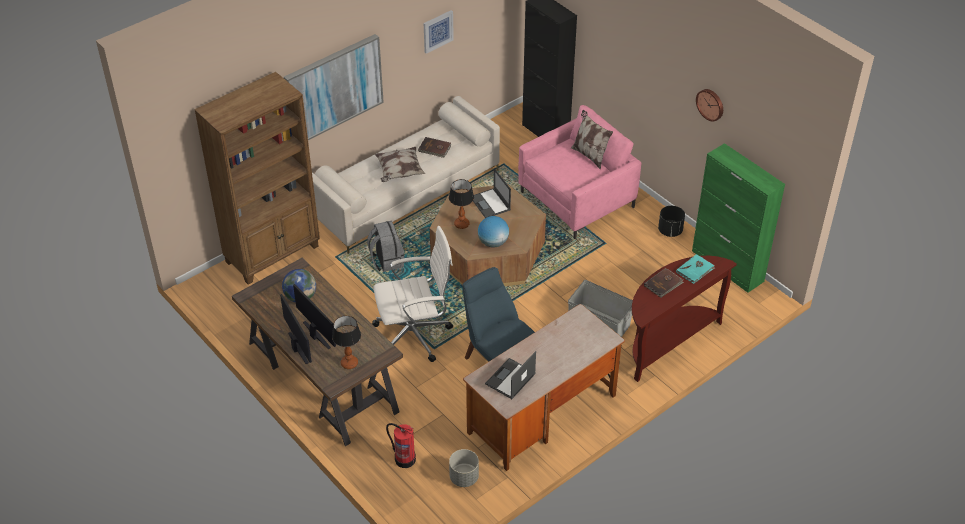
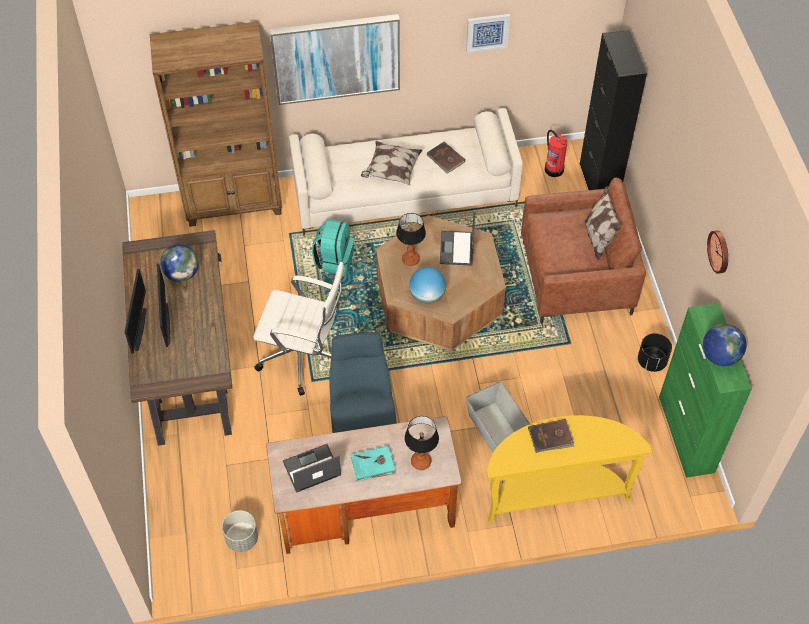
camera: 30 degrees right, 10 degrees up
(349, 363) = (174, 370): table lamp -> table lamp (420, 461)
(386, 260) = (334, 260): grey backpack -> turquoise backpack
(404, 459) = (201, 488): fire extinguisher -> fire extinguisher (554, 169)
(577, 200) = (576, 278): pink armchair -> brown armchair
(667, 342) = (554, 492): brown console table -> yellow console table
(695, 270) = (599, 437): turquoise book -> turquoise book (373, 465)
(750, 173) = (719, 356): none -> globe

